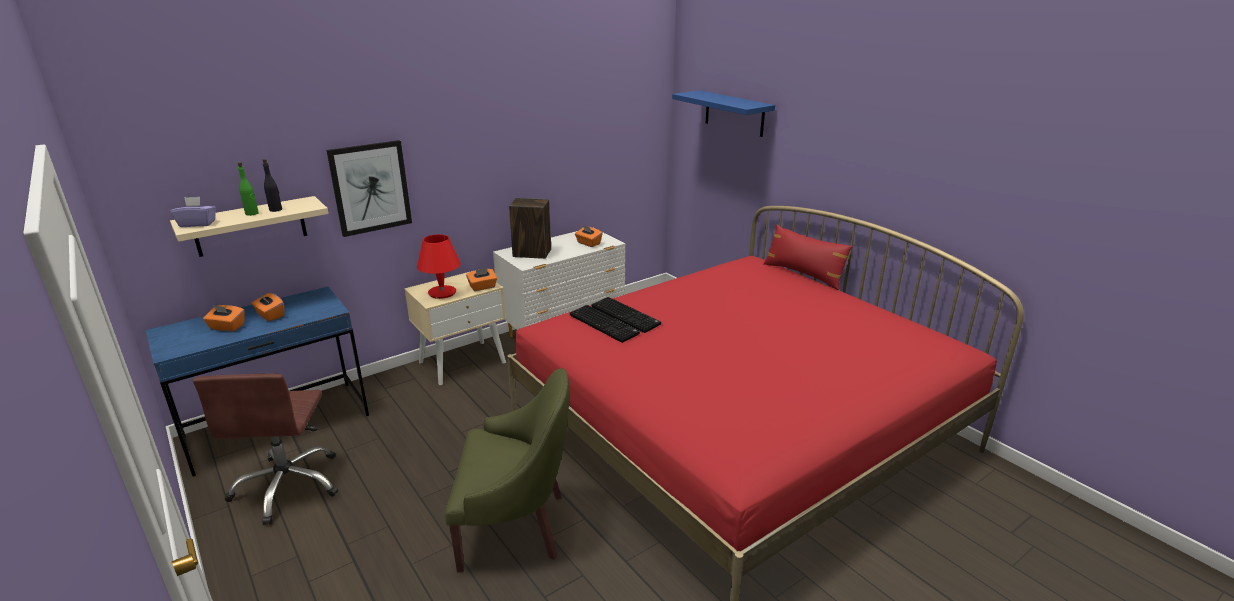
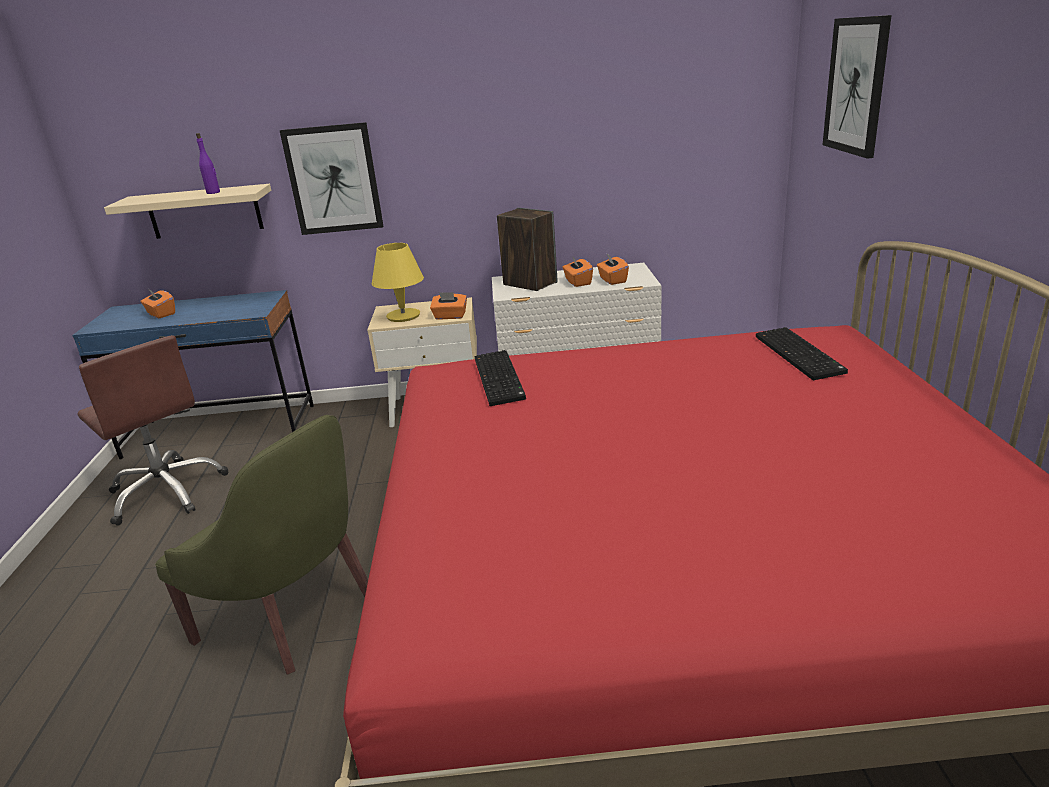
camera: 35 degrees right, 0 degrees up
(197, 224) = (136, 200): purple tissue box -> none
(252, 213) = (190, 194): green bottle -> none
(270, 315) = (204, 309): orange tissue box -> orange tissue box (577, 282)
(276, 209) = (213, 192): black bottle -> purple bottle
(288, 486) = (167, 491): brown office chair -> brown office chair turned 75 degrees counterclockwise
(442, 293) = (403, 316): red table lamp -> yellow table lamp
(627, 315) = (542, 373): keyboard -> keyboard (800, 354)
(734, 113) = (856, 86): blue shelf -> picture
(803, 274) = (901, 364): red pillow -> none

